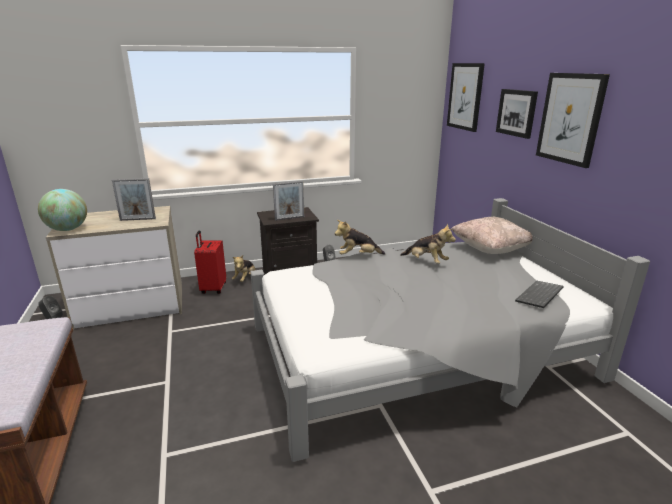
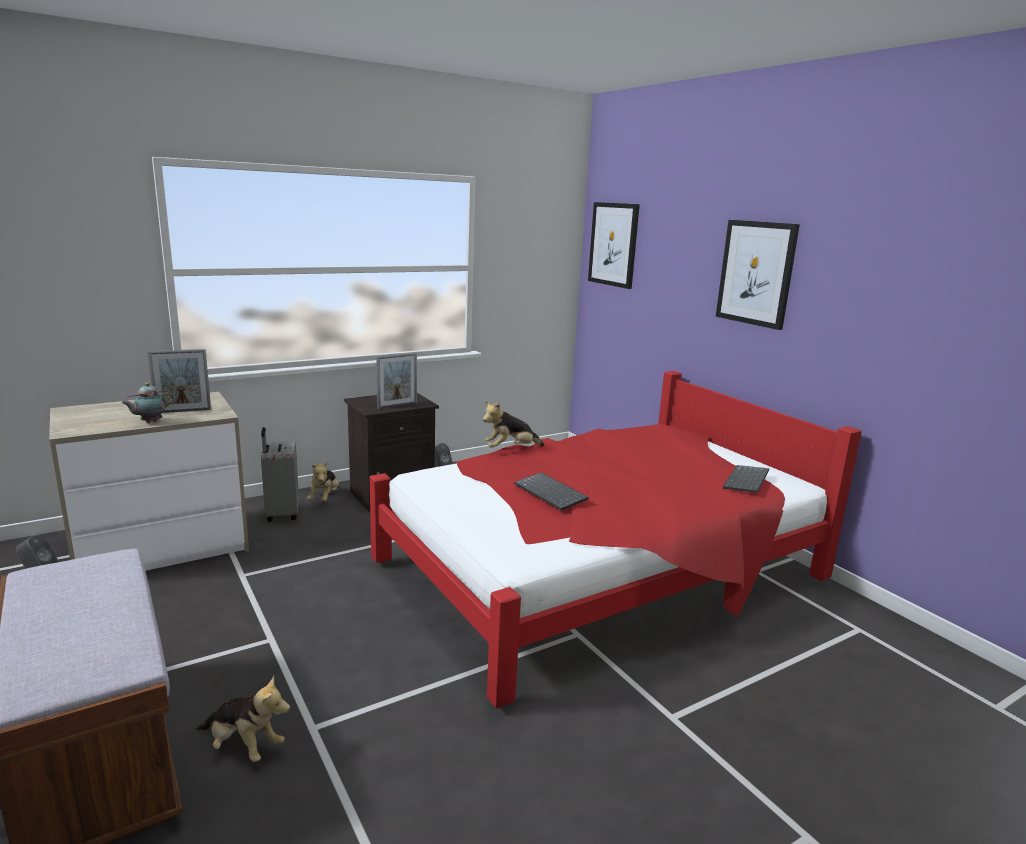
camera: 15 degrees left, 5 degrees down
(68, 229) = (78, 428): globe -> none
(112, 227) = (150, 422): none -> teapot
(213, 288) = (281, 514): red suitcase -> grey suitcase
(369, 295) = (552, 493): none -> keyboard
(416, 354) = (599, 572): grey bed -> red bed
(426, 262) = (600, 451): plush toy -> plush toy (243, 746)
(490, 249) = (669, 434): beige pillow -> none
(517, 113) = (687, 265): picture -> none

